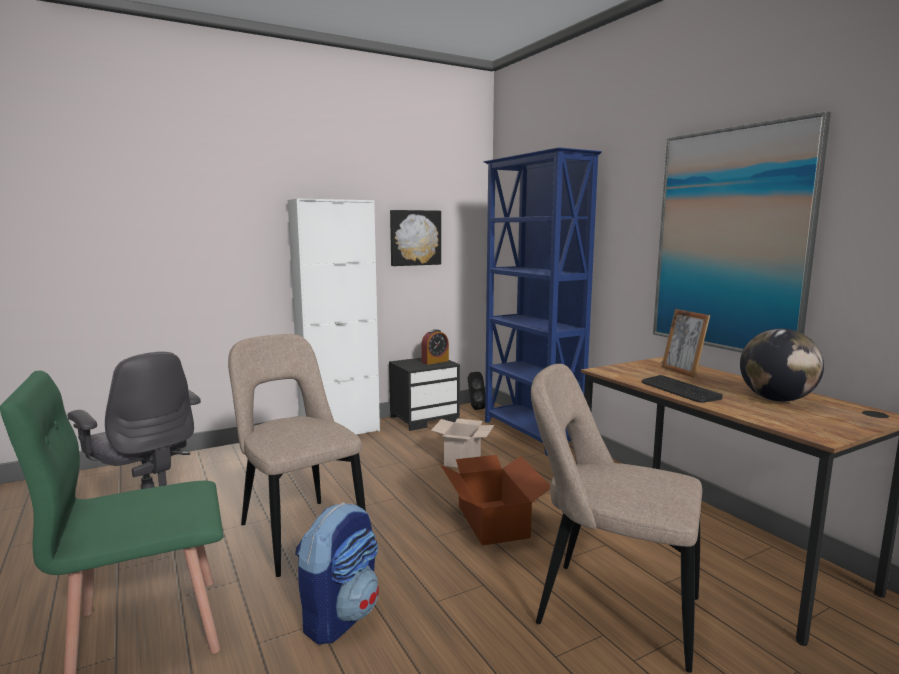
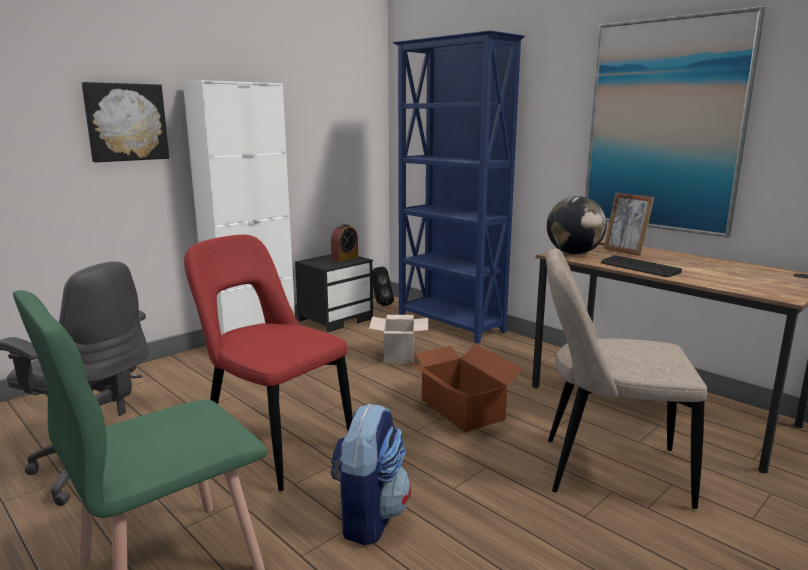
camera: 15 degrees left, 5 degrees up
(299, 532) = (274, 445): beige chair -> red chair
(415, 238) = (316, 125): picture -> picture (126, 122)
(776, 400) = (723, 270): globe -> globe (574, 253)

